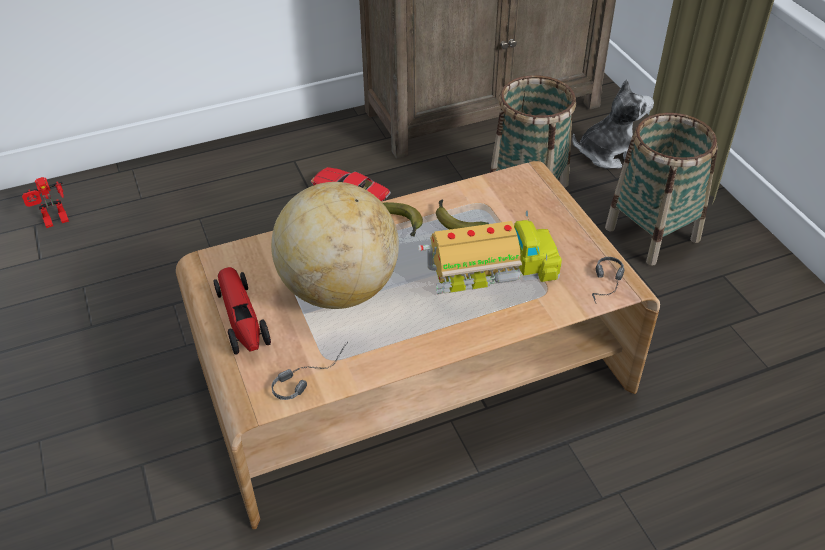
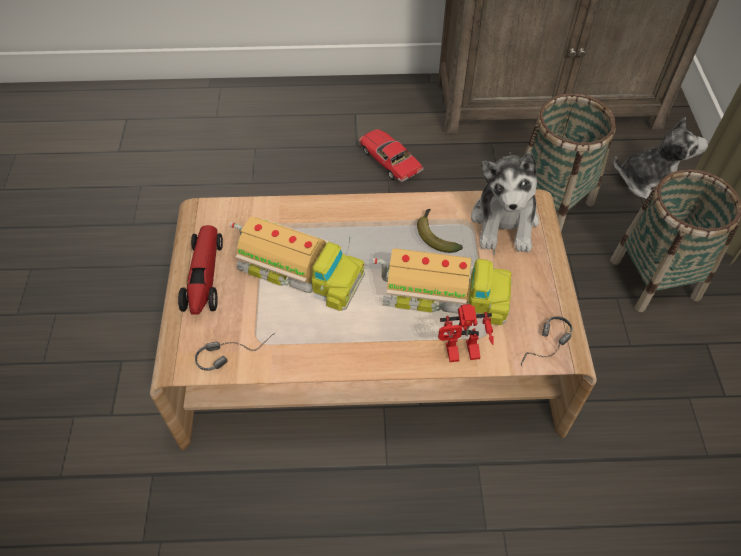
camera: 20 degrees right, 10 degrees up
(54, 222) = (142, 121): toy robot -> toy robot (461, 355)
(339, 289) = (299, 273): globe -> toy truck
(402, 223) = (385, 222): banana -> none
(516, 195) = (505, 222): none -> plush toy

